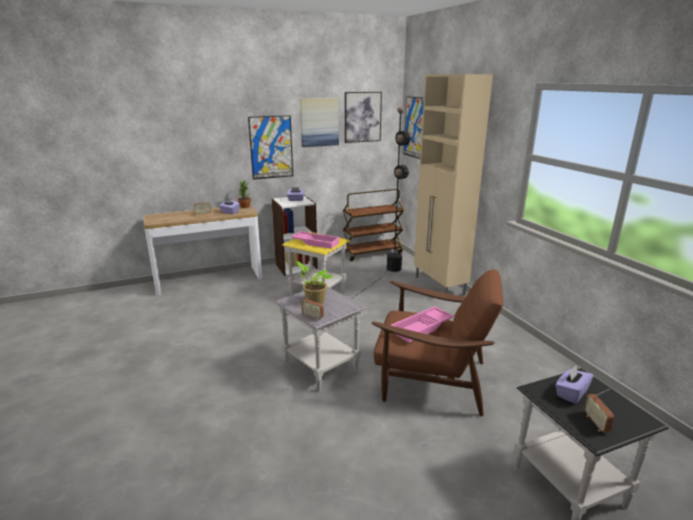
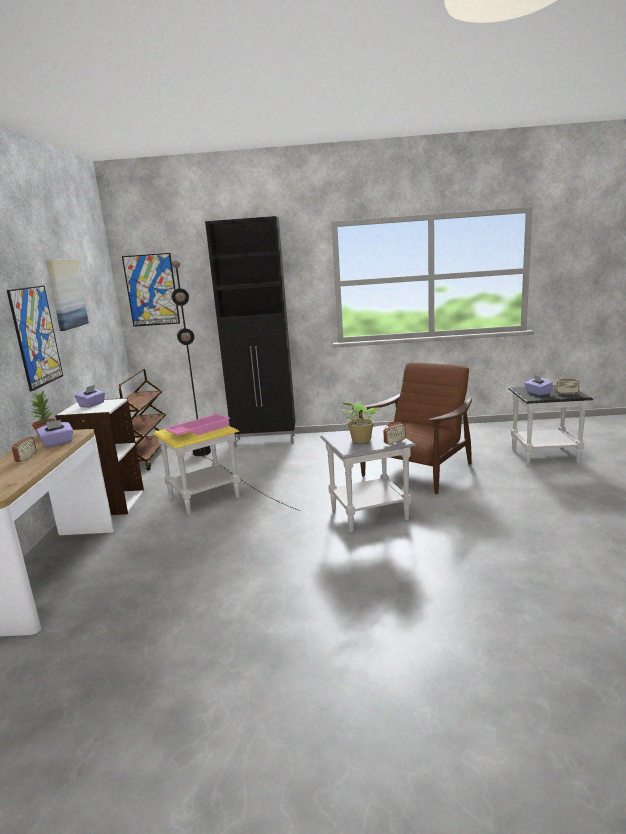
camera: 65 degrees left, 5 degrees down
(362, 117) = (93, 284): picture -> none
(422, 328) = (410, 426): pink tray -> none
(439, 286) = (266, 441): beige cabinet -> black cabinet

